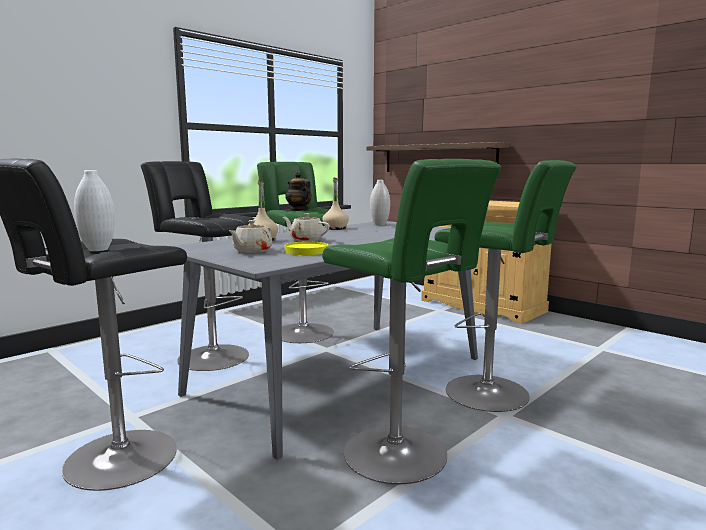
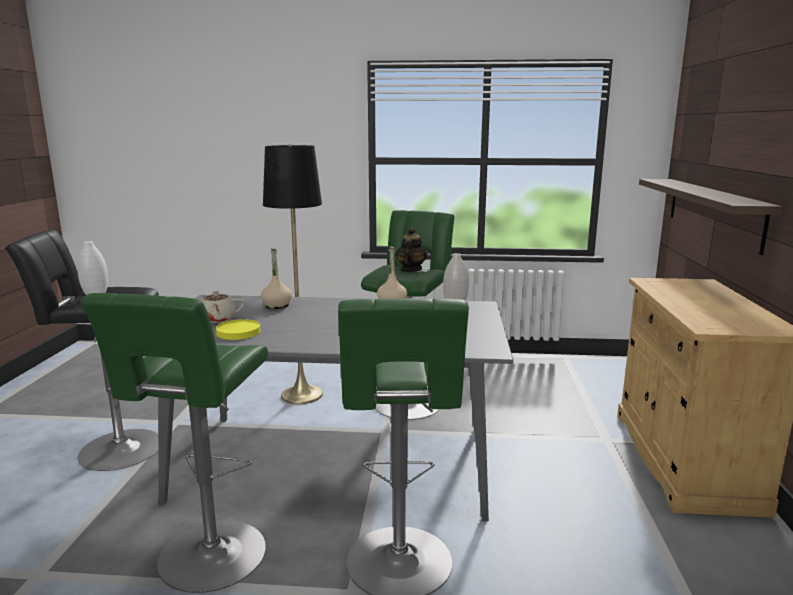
camera: 50 degrees right, 5 degrees up
(209, 356) = (301, 395): black stool -> black floor lamp
(306, 240) = (301, 315): beige teapot -> none

